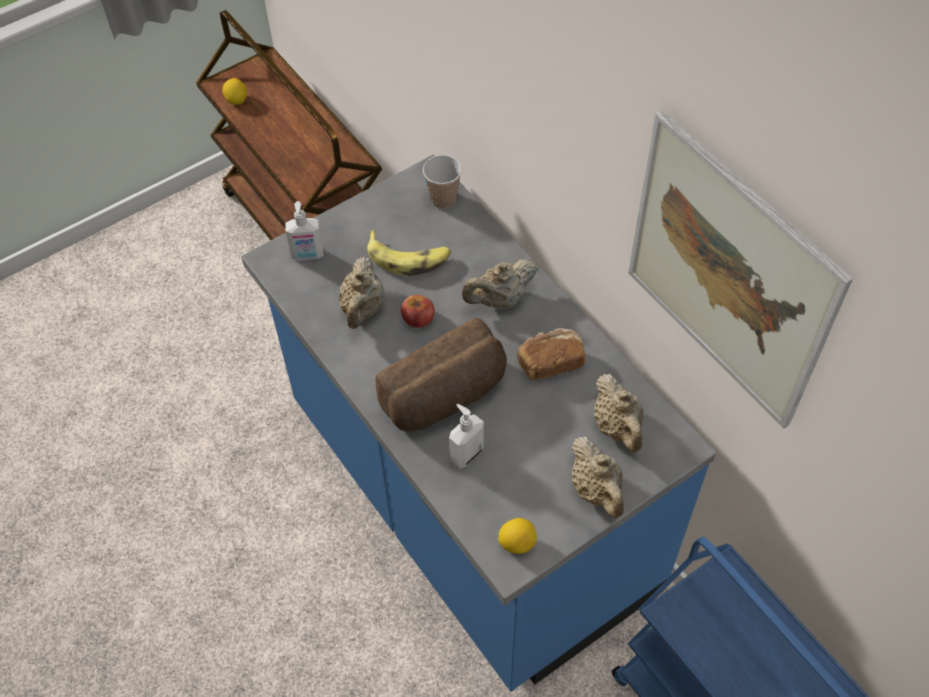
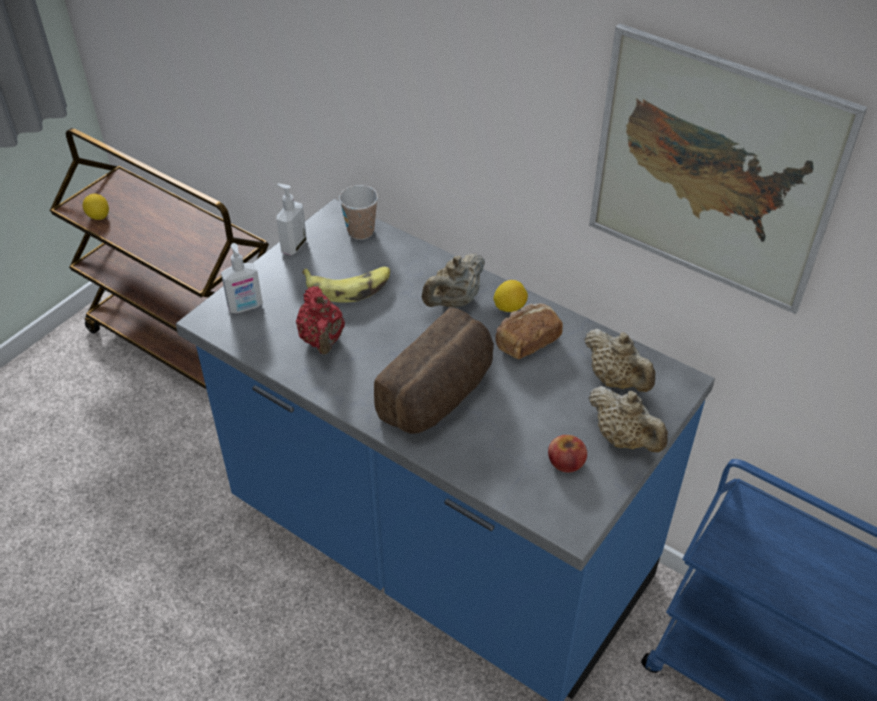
camera: 20 degrees left, 10 degrees down
(363, 309) = (322, 340): beige teapot -> red teapot
(418, 318) = (381, 335): apple -> apple (566, 462)
(466, 454) = (483, 440): soap dispenser -> soap dispenser (293, 246)
(517, 543) = (571, 506): lemon -> lemon (509, 307)

